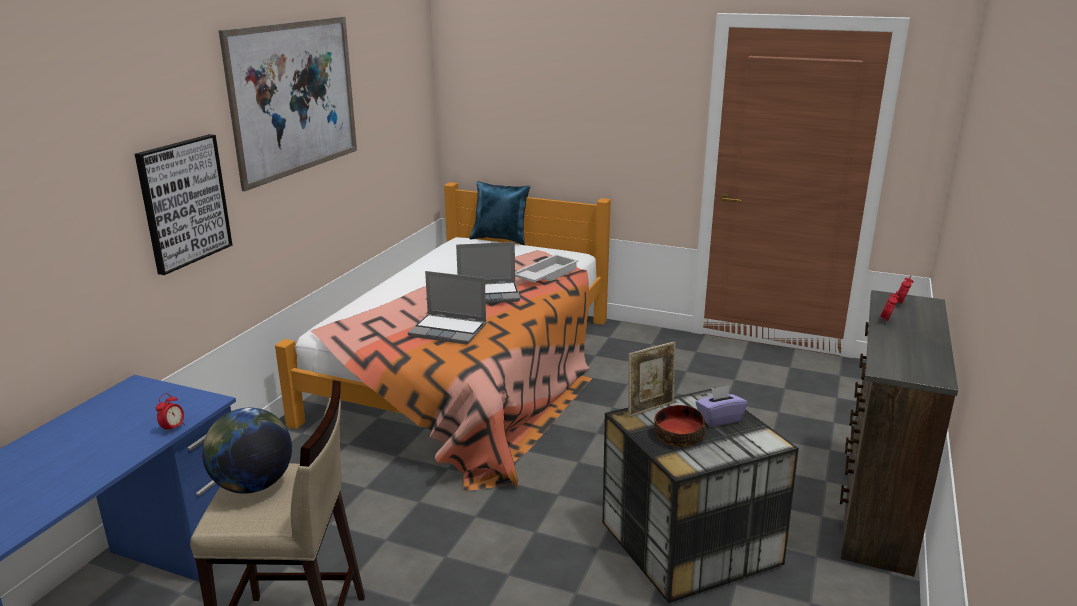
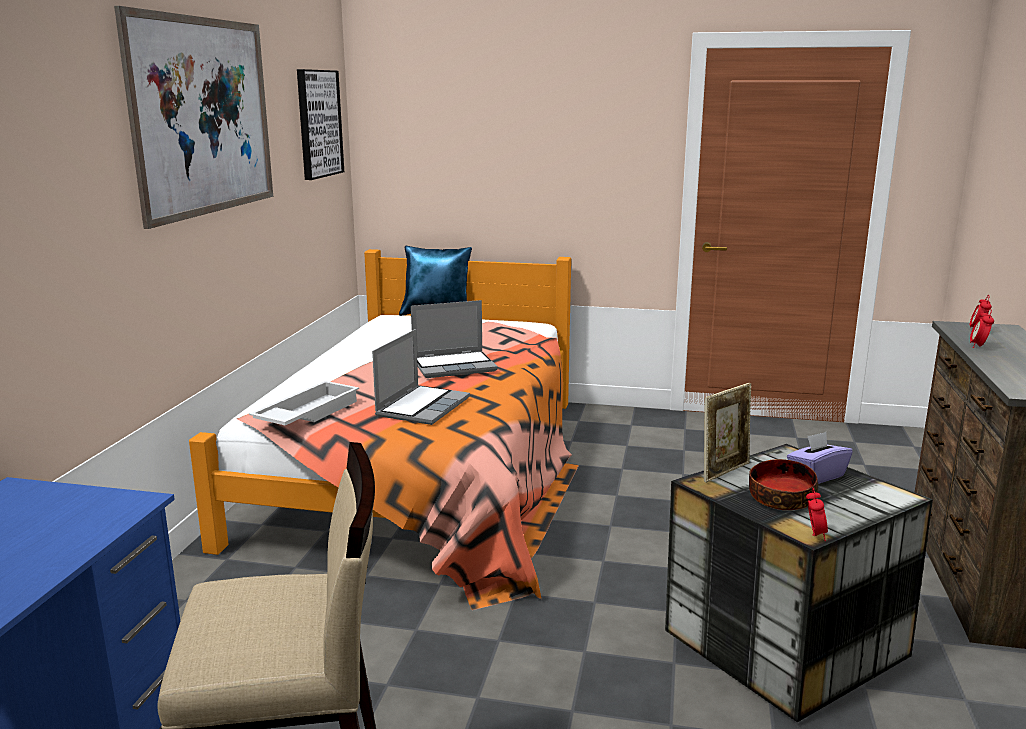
camera: 10 degrees left, 5 degrees down
(173, 428) = (91, 540): alarm clock -> alarm clock (814, 535)
(184, 202) = (72, 234): picture -> picture (318, 123)
(252, 485) = (237, 608): globe -> none
(449, 330) = (422, 406): laptop -> laptop turned 75 degrees counterclockwise
(545, 275) = (511, 344): white tray -> white tray (306, 413)

